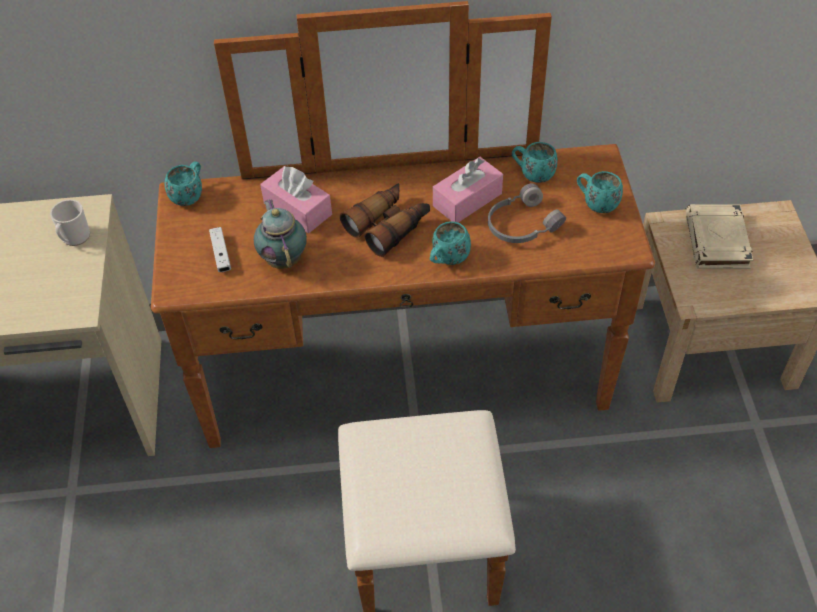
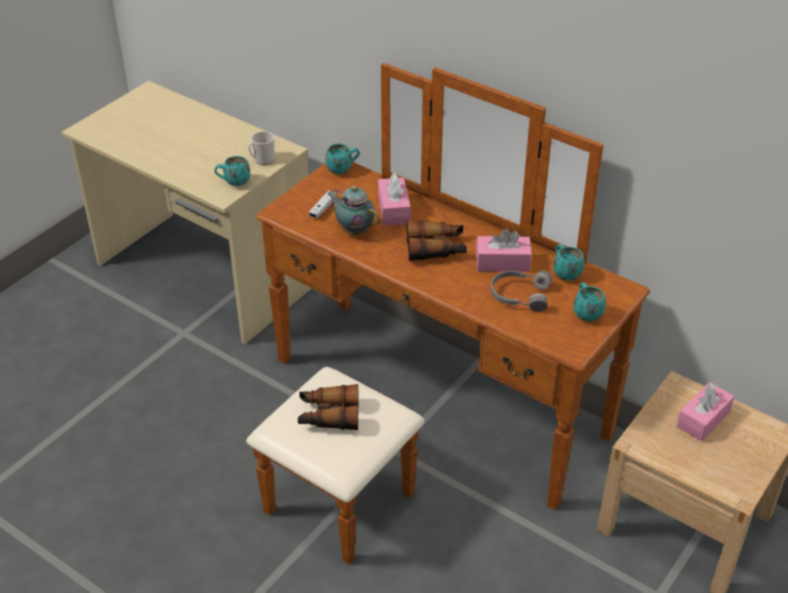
camera: 40 degrees right, 10 degrees down
(283, 258) = (354, 230): teapot -> teapot turned 75 degrees counterclockwise
(412, 477) = (328, 415): none -> binoculars
(447, 260) = (447, 287): turquoise mug -> turquoise mug (233, 183)
(717, 241) = (703, 419): beige book -> pink tissue box

